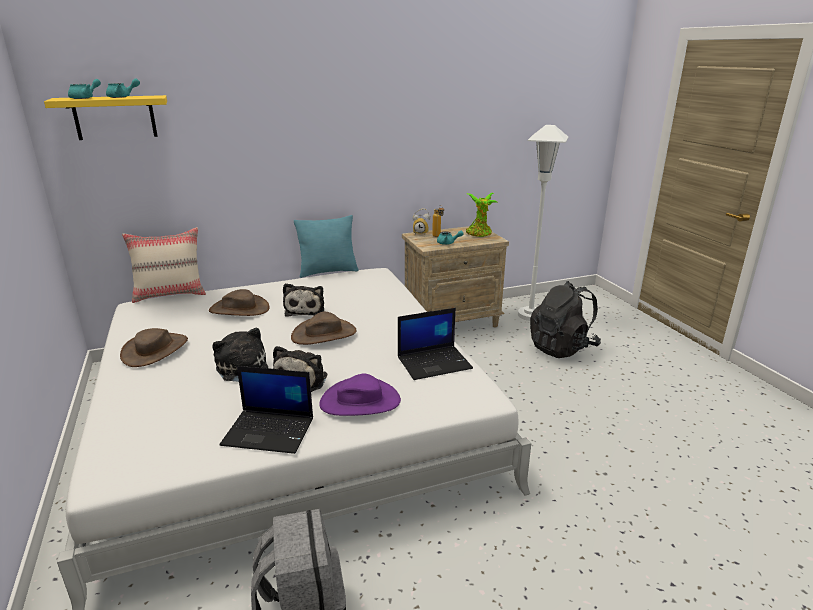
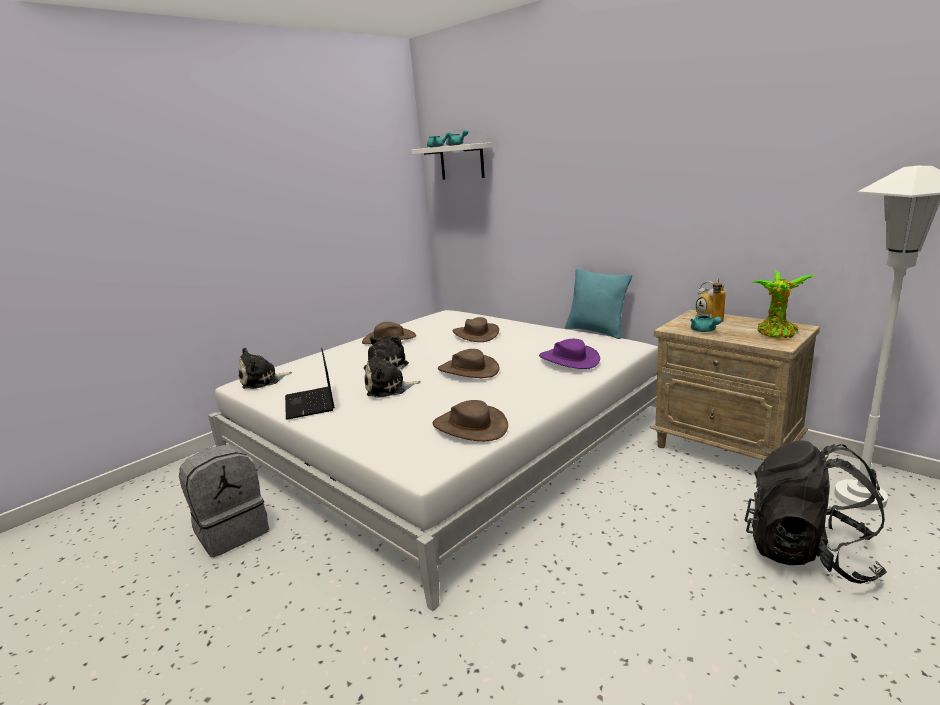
camera: 65 degrees right, 5 degrees down
(115, 117) = (462, 162): yellow shelf -> white shelf
(171, 294) = (474, 313): beige pillow -> none
(305, 309) = (505, 350): plush toy -> plush toy (262, 381)
(360, 401) = (372, 418): purple hat -> purple hat (569, 359)
(435, 362) = (470, 426): laptop -> brown hat

